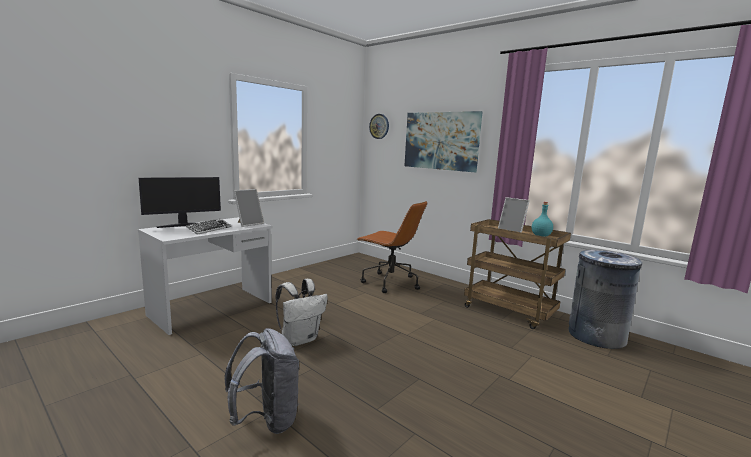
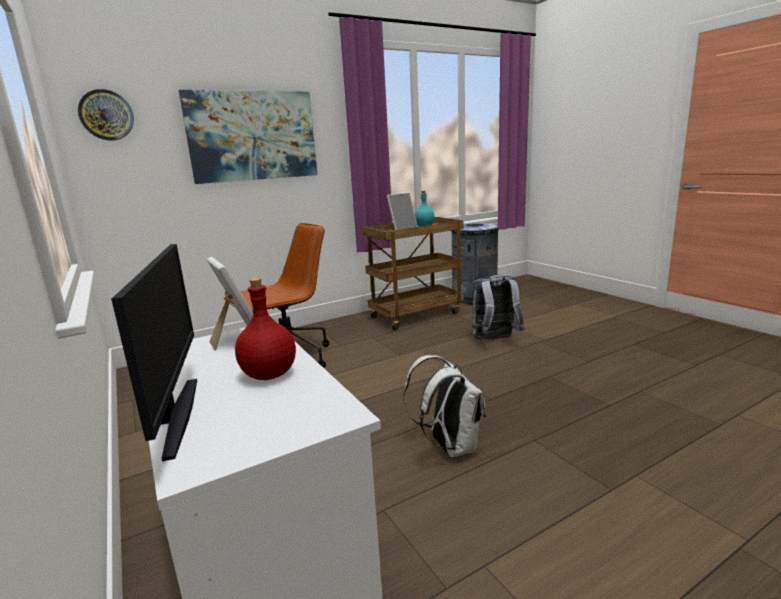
camera: 70 degrees left, 5 degrees up
(209, 229) = (268, 375): keyboard -> red bottle
(266, 420) = (657, 479): grey backpack -> grey backpack (494, 340)

